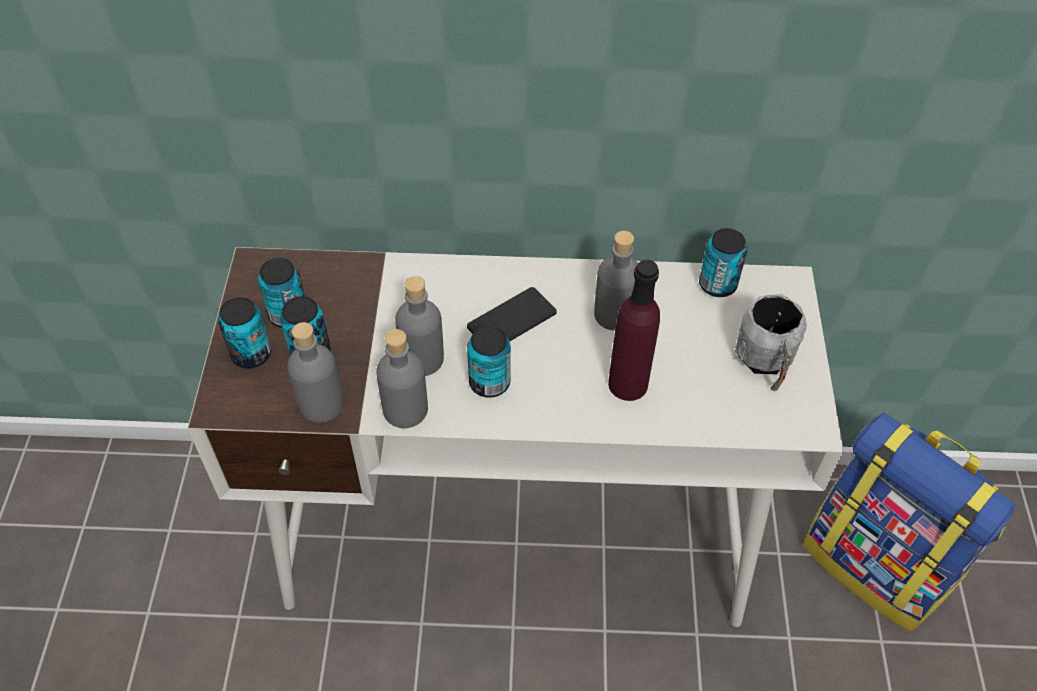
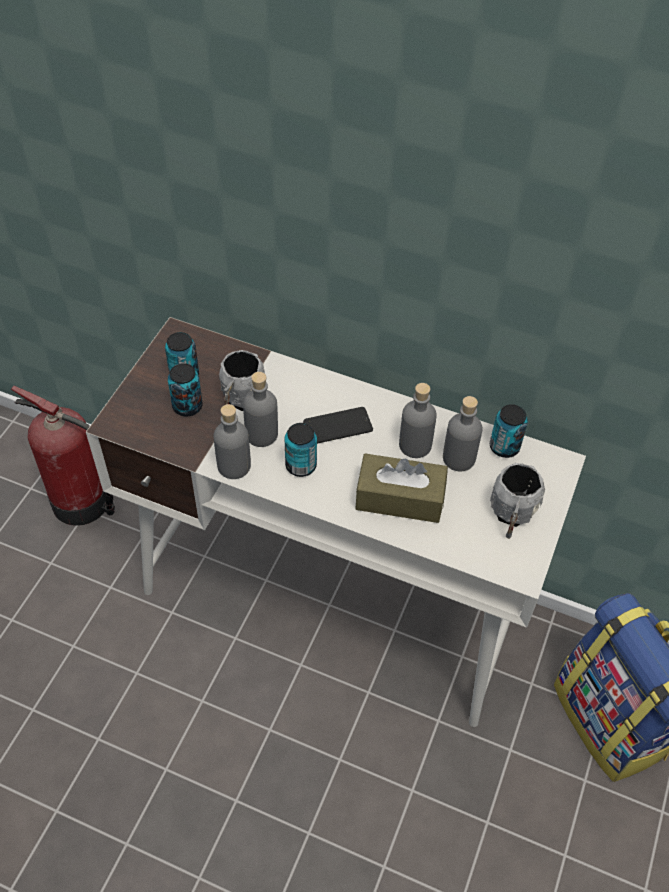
camera: 20 degrees right, 0 degrees up
(162, 522) = (84, 503): none -> fire extinguisher
(251, 354) = (148, 395): can -> none
(321, 404) = (179, 443): grey bottle -> grey bottle (458, 458)
(376, 327) = (240, 402): none -> grey mug
(628, 384) = (399, 498): purple bottle -> brown tissue box

